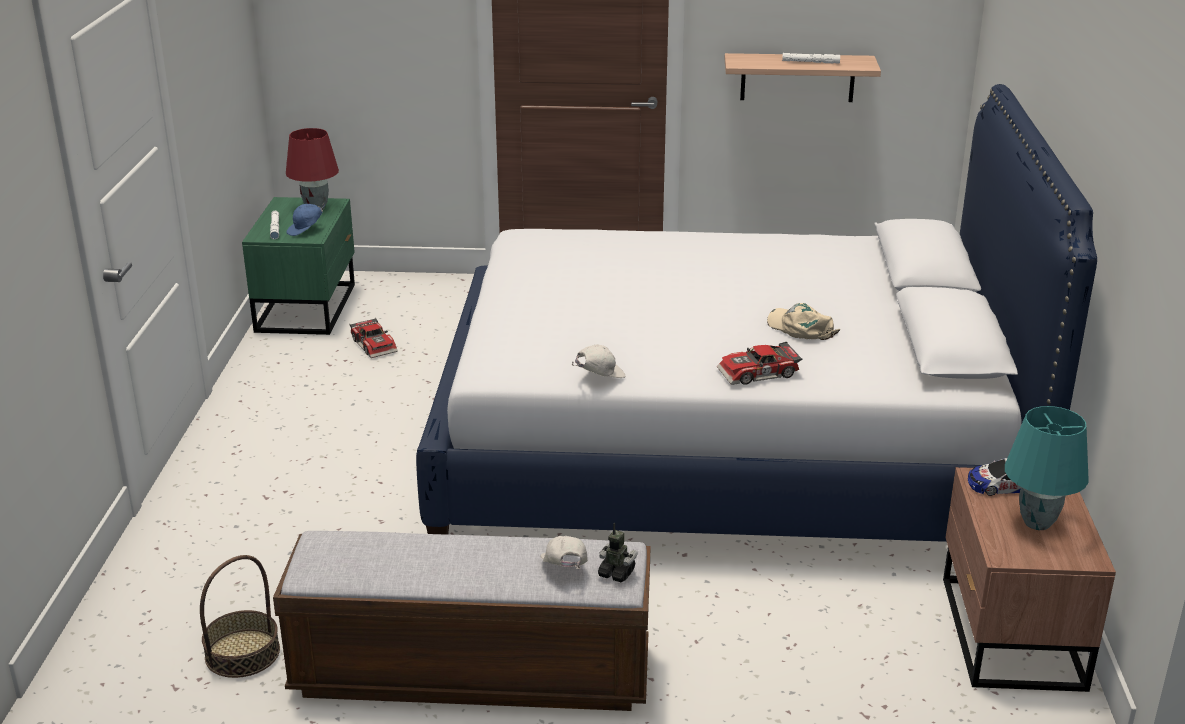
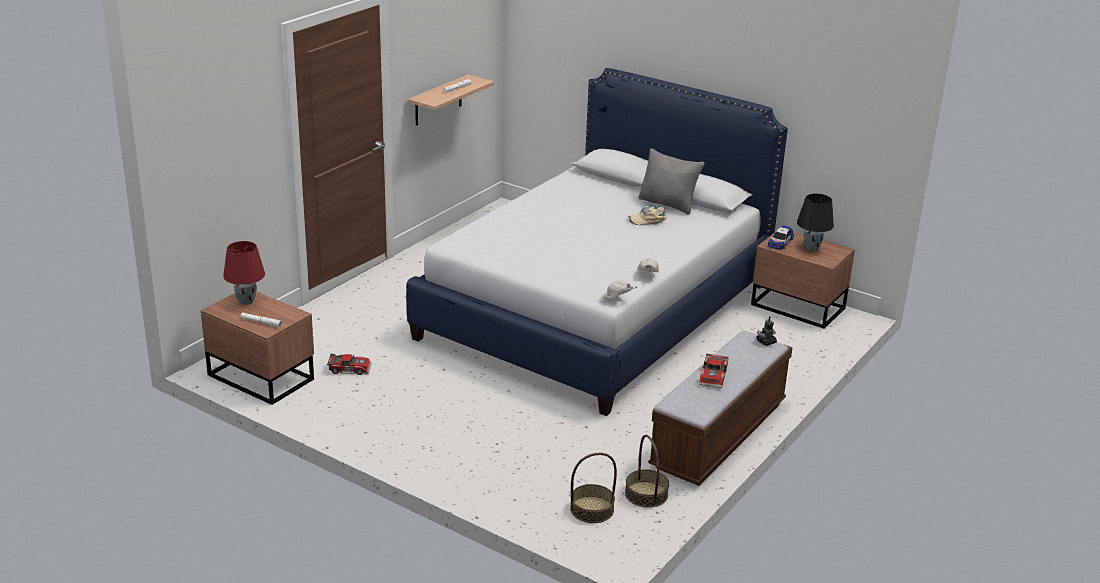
camera: 60 degrees left, 0 degrees up
(170, 617) = (592, 509): none -> basket
(306, 230) = (281, 313): blue cap -> none
(309, 307) = (261, 376): green nightstand -> brown nightstand
(564, 570) = (753, 352): white cap -> white cap (616, 299)
(759, 374) = (683, 242): toy car -> toy car (714, 376)
(883, 328) = (668, 204): none -> grey pillow
(1036, 523) = (811, 248): turquoise table lamp -> black table lamp

